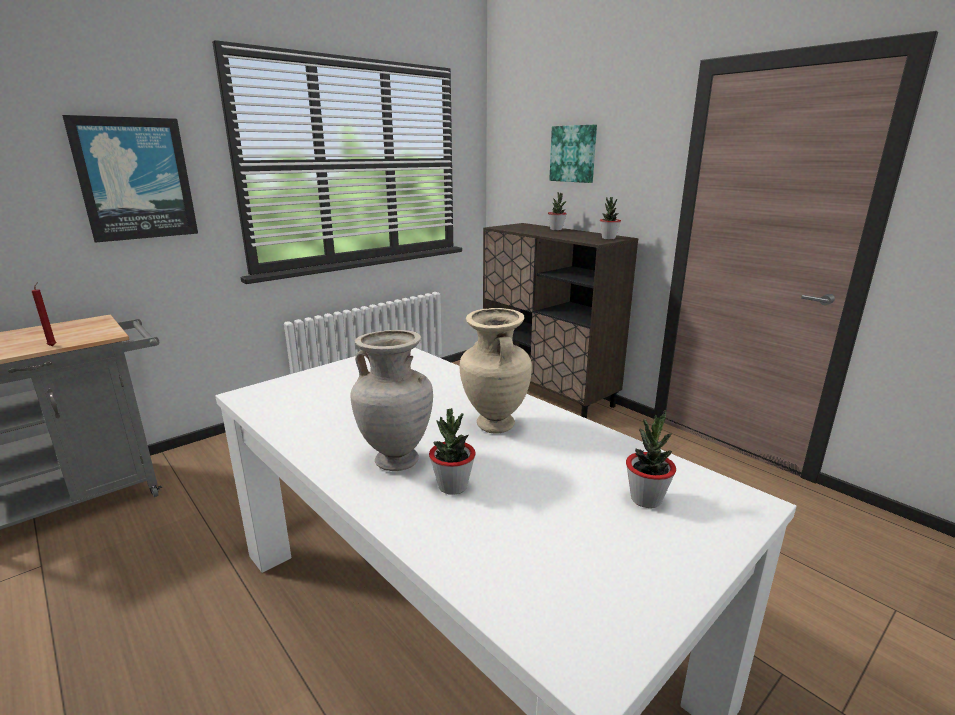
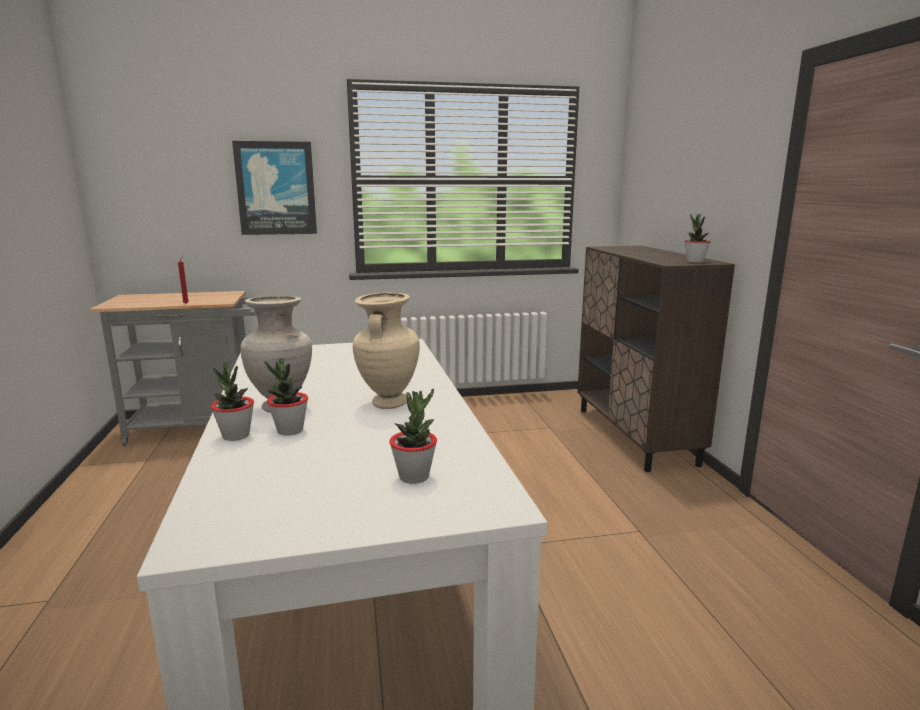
camera: 30 degrees right, 5 degrees down
(556, 229) = (659, 252): potted plant -> potted plant (236, 436)
(573, 154) = (686, 168): picture -> none

